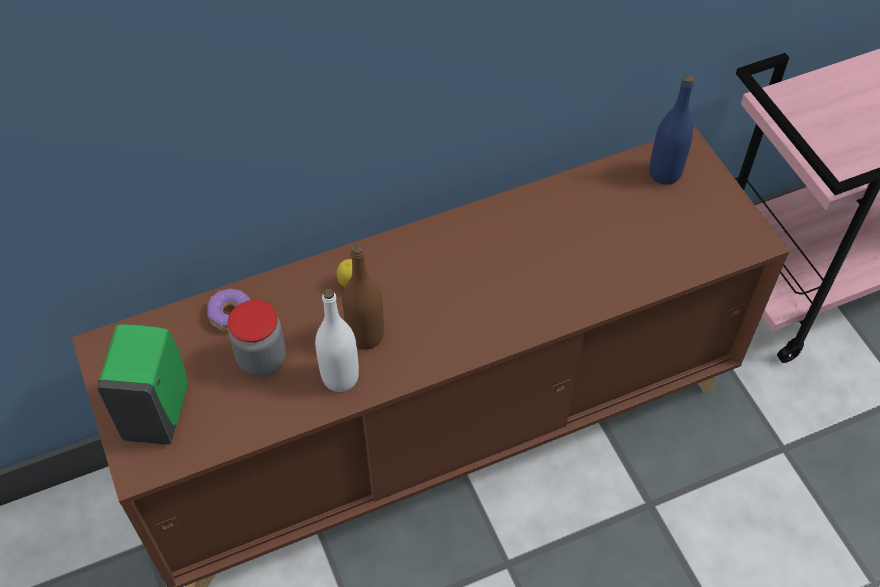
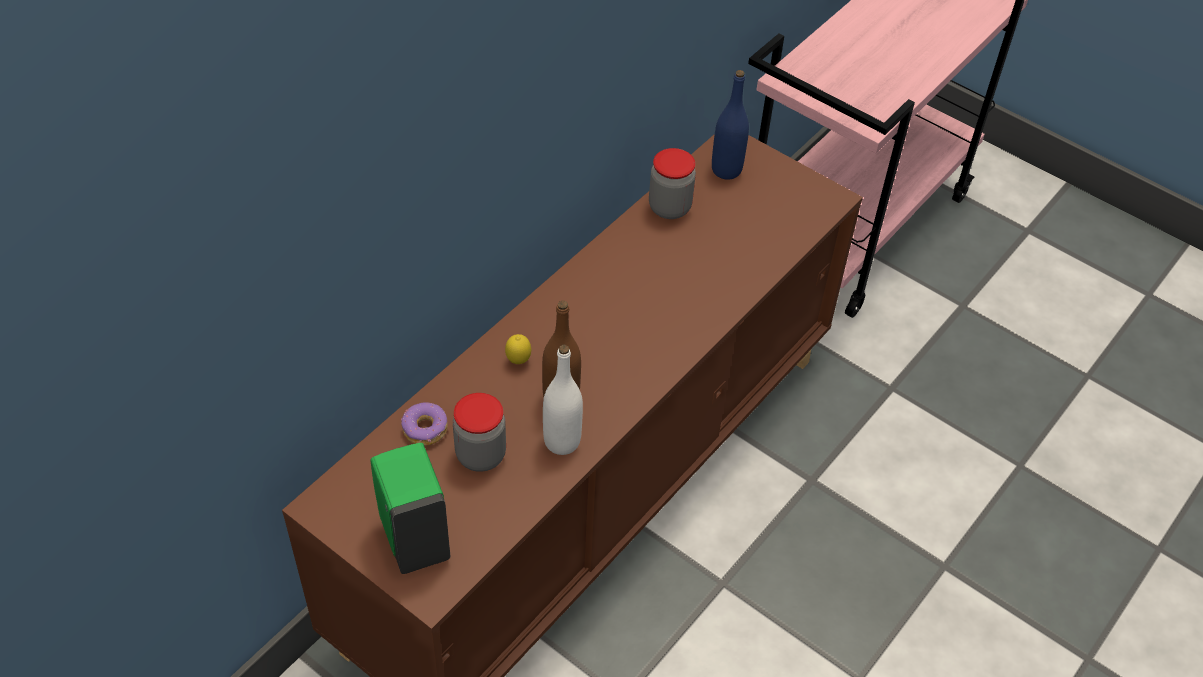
camera: 30 degrees left, 5 degrees down
(584, 191) = (669, 207): none -> jar

